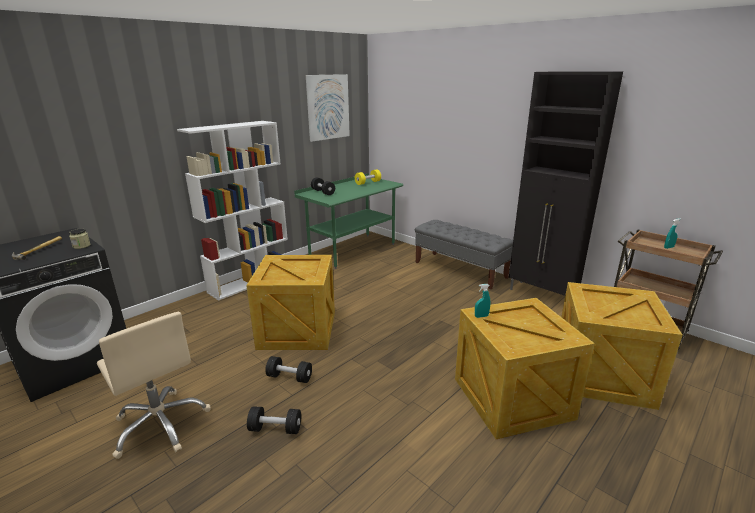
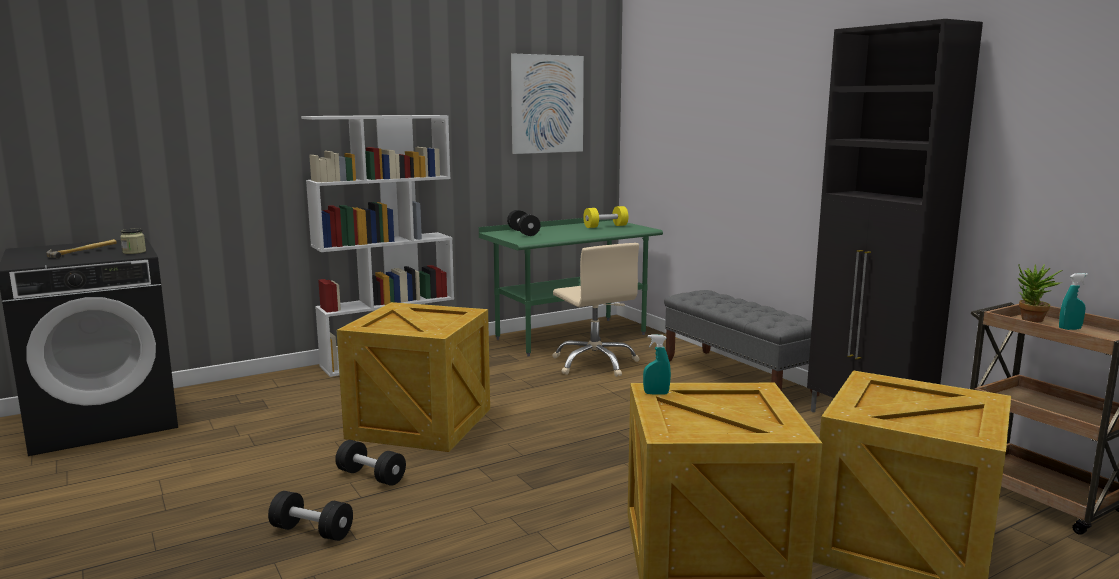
camera: 15 degrees right, 10 degrees down
(161, 424) = (166, 502): beige office chair -> beige office chair (595, 363)
(646, 242) = (1030, 320): none -> potted plant

